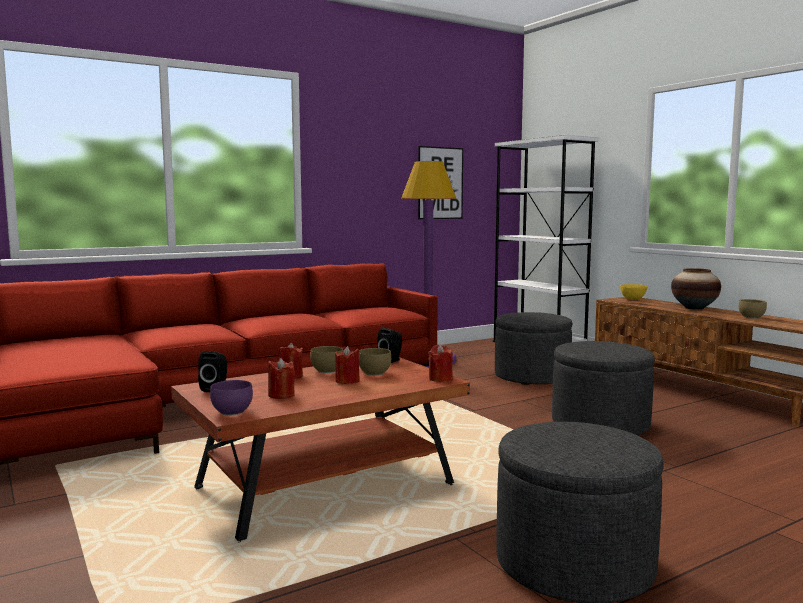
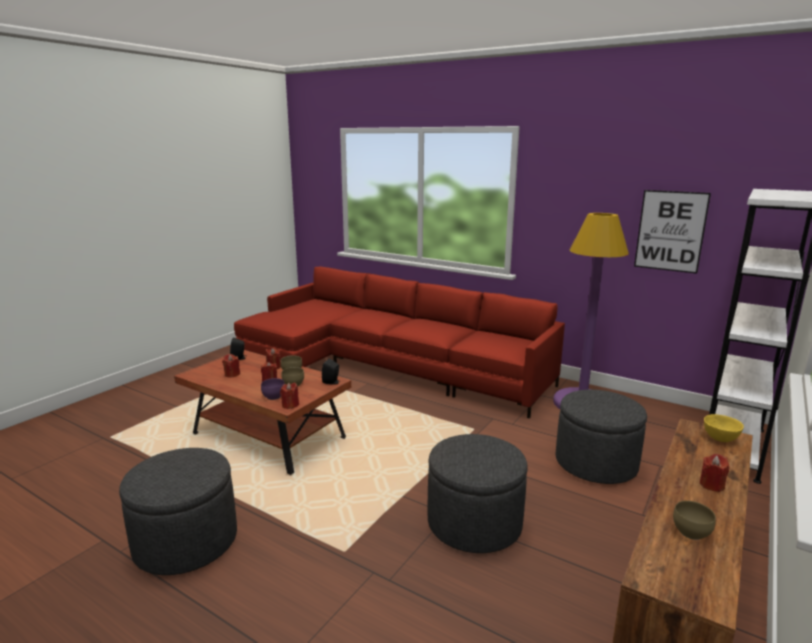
camera: 65 degrees right, 10 degrees up
(231, 412) = (196, 372): purple bowl -> purple bowl (273, 397)
(694, 308) = (711, 485): vase -> red candle

